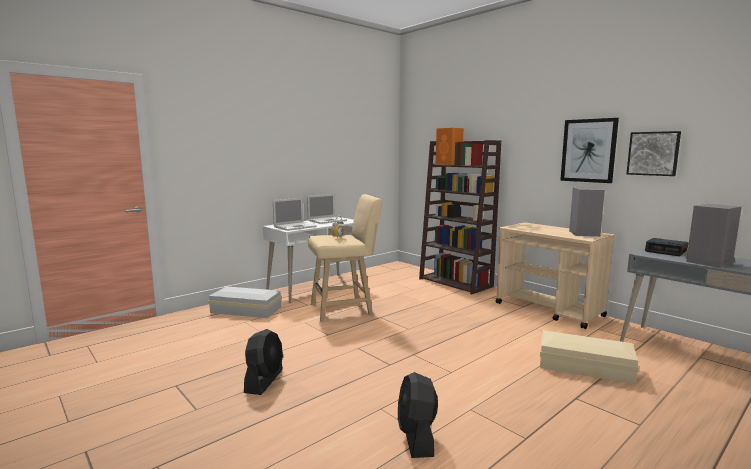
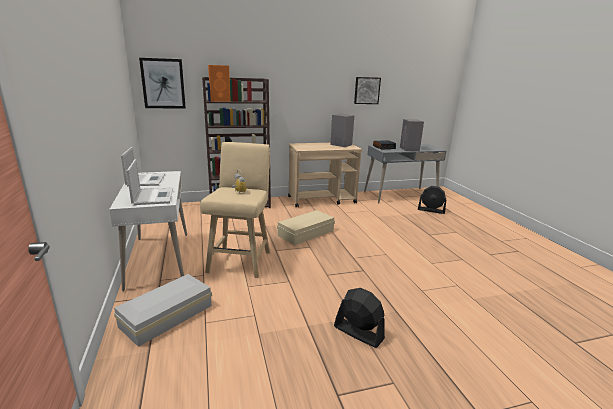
camera: 65 degrees left, 10 degrees up
(416, 436) = (456, 288): black fan -> black fan (431, 210)
(583, 365) = (397, 220): beige storage box -> beige storage box (305, 233)
(588, 150) = (331, 88): picture -> picture (163, 83)

